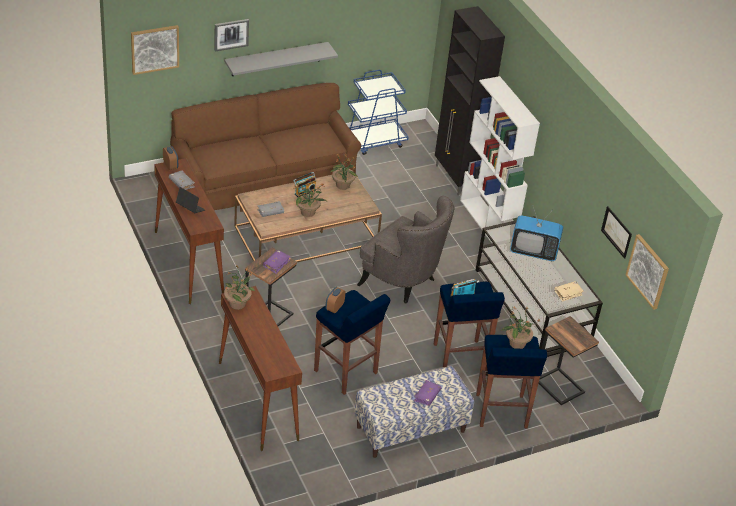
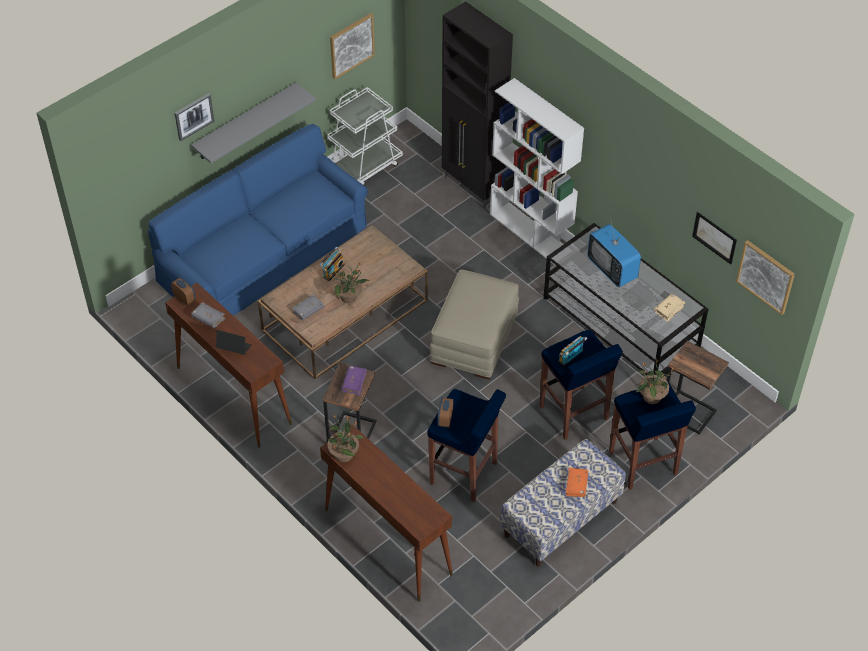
camera: 15 degrees left, 10 degrees up
(155, 49) = (115, 164): picture -> picture (351, 45)
(263, 175) = (263, 253): brown sofa -> blue sofa
(342, 185) = (370, 249): potted plant -> none
(374, 141) = (364, 167): blue cart -> white cart
(403, 281) = (474, 339): grey armchair -> beige ottoman
(427, 396) = (576, 485): purple book -> orange book
(533, 252) = (612, 269): television -> television turned 60 degrees clockwise

